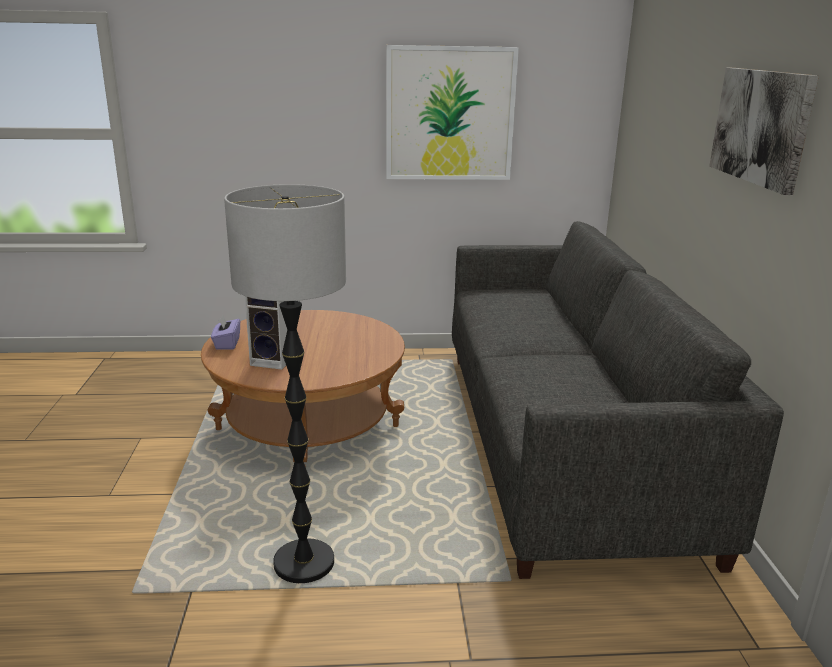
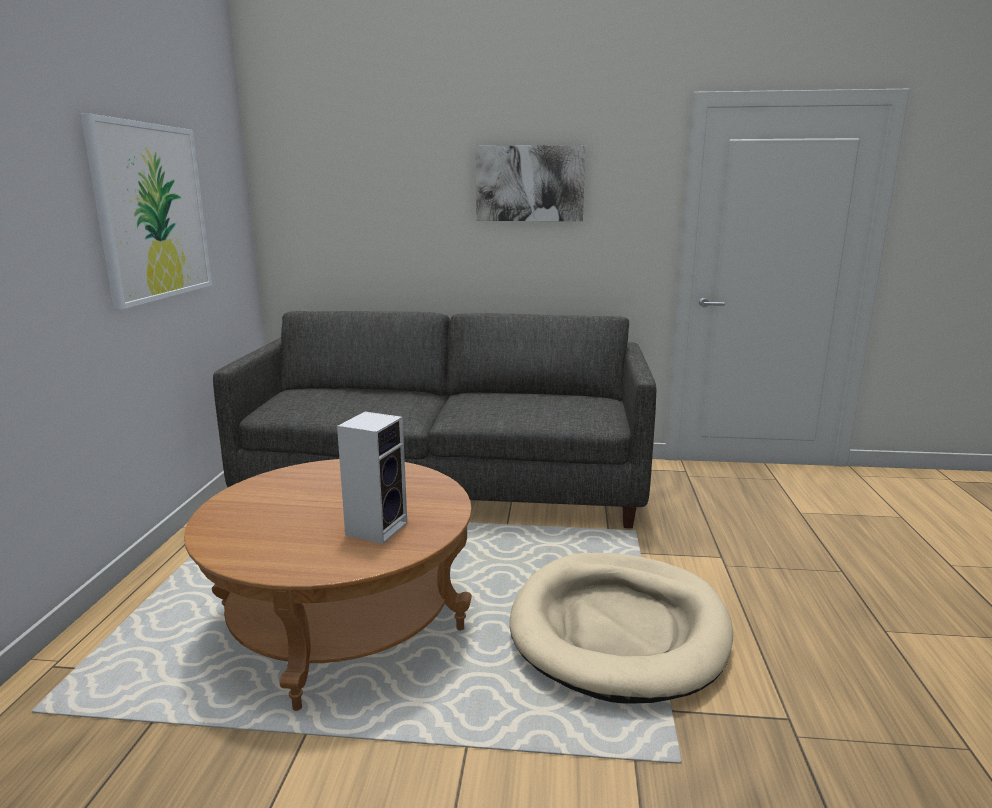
camera: 80 degrees left, 5 degrees down
(227, 344) = (288, 563): purple tissue box -> none
(304, 564) = (619, 629): floor lamp -> beige dog bed

